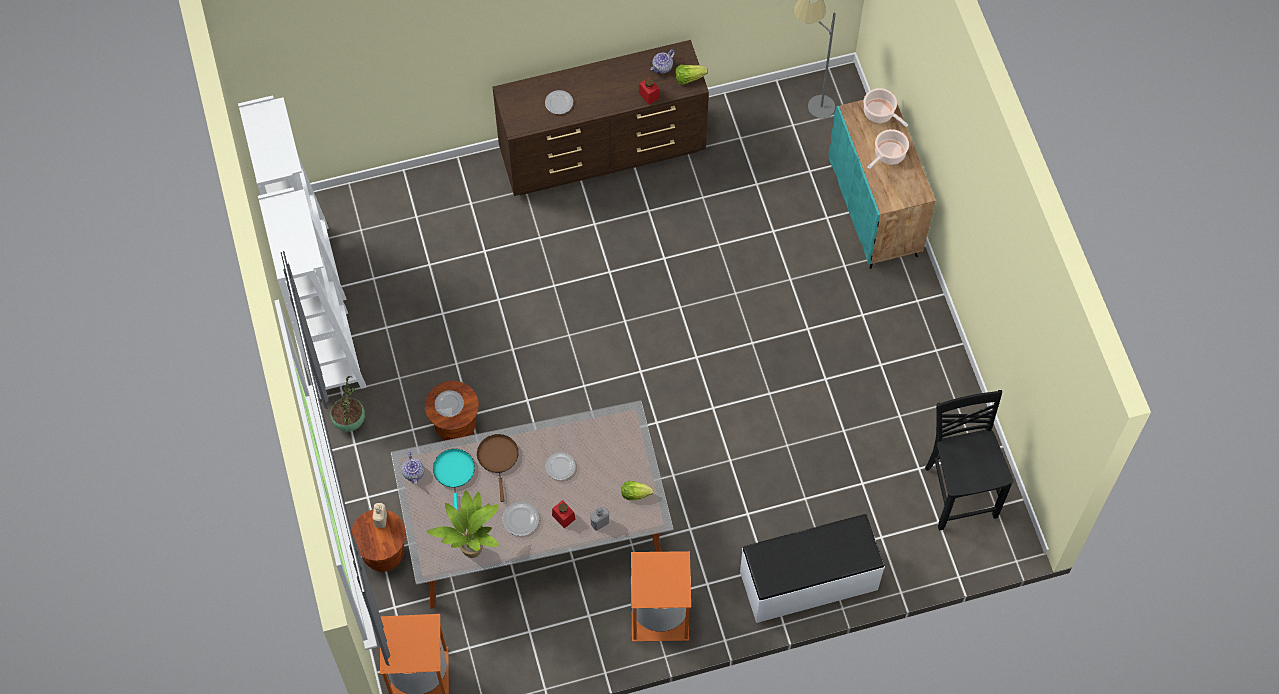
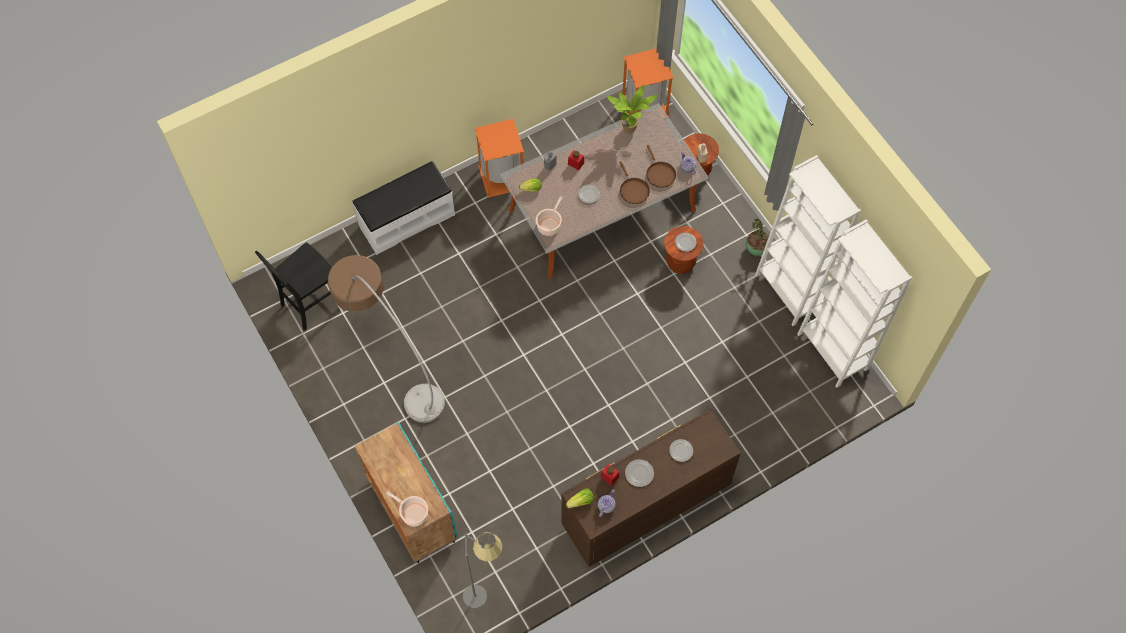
camera: 165 degrees right, 0 degrees up
(454, 473) = (659, 174): turquoise frying pan -> brown frying pan
(521, 520) = (604, 155): plate -> plate (639, 473)
(865, 386) = (392, 363): none -> floor lamp
(888, 155) = (399, 476): cooking pot -> cooking pot (549, 225)
(959, 491) = (311, 303): black chair -> black chair turned 75 degrees clockwise

